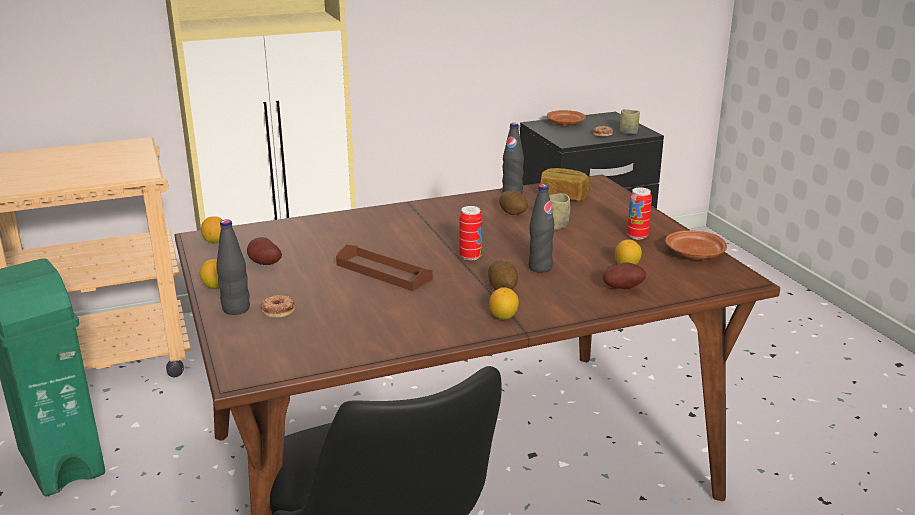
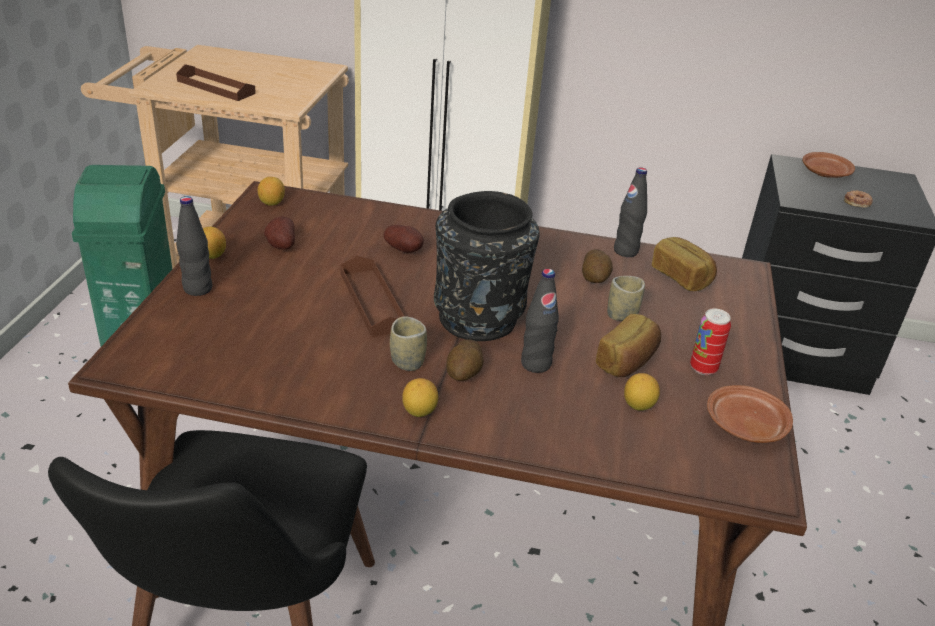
camera: 30 degrees right, 10 degrees up
(55, 178) = (216, 87): none -> brown tray
(278, 310) = (230, 305): donut -> none
(470, 256) = (479, 318): can -> black vase
(592, 247) = (628, 361): none -> bread
(623, 288) = (595, 434): potato -> potato (405, 251)
(628, 132) = (895, 211): cup -> cup (407, 361)

